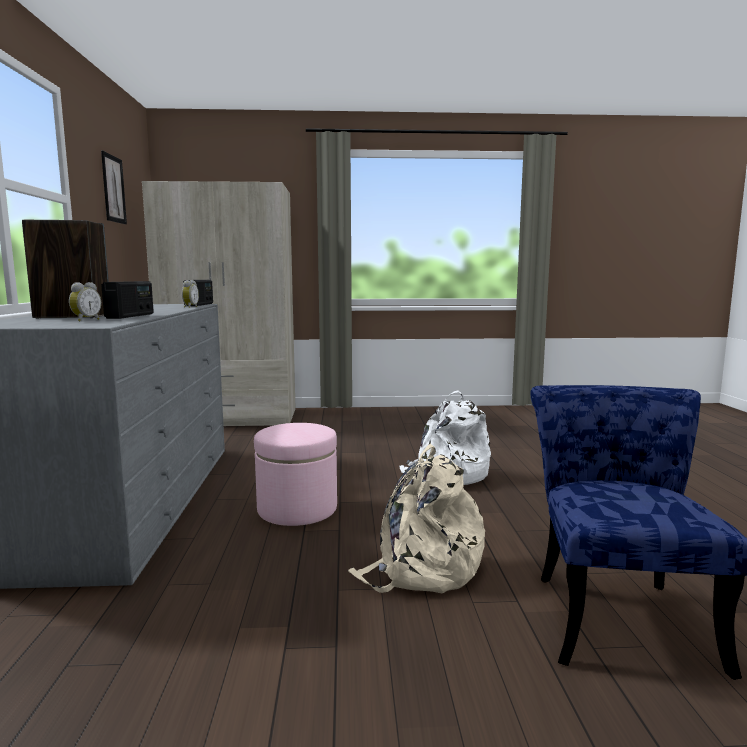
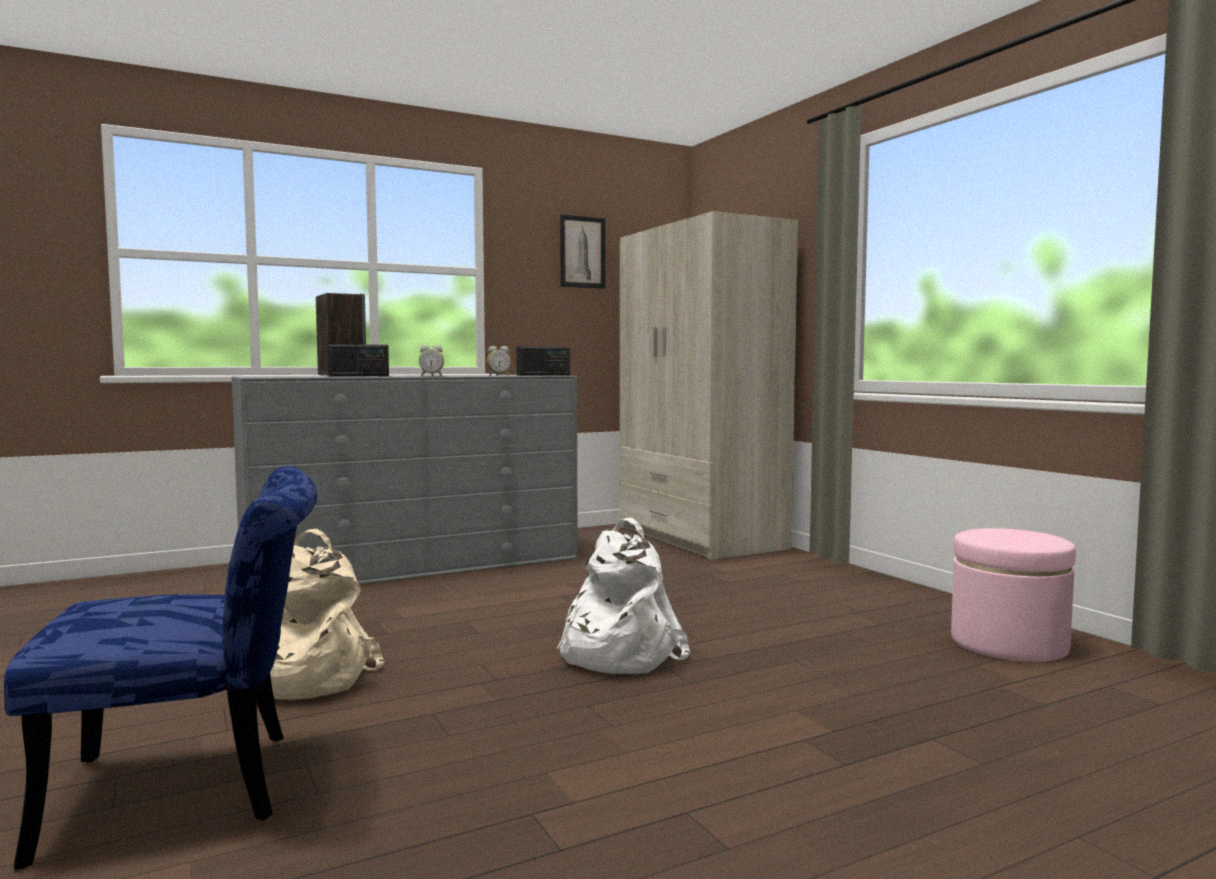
camera: 65 degrees right, 5 degrees down
(85, 320) = (307, 376): alarm clock -> alarm clock (432, 376)
(297, 509) = (431, 610): pink ottoman -> pink ottoman (1008, 644)

